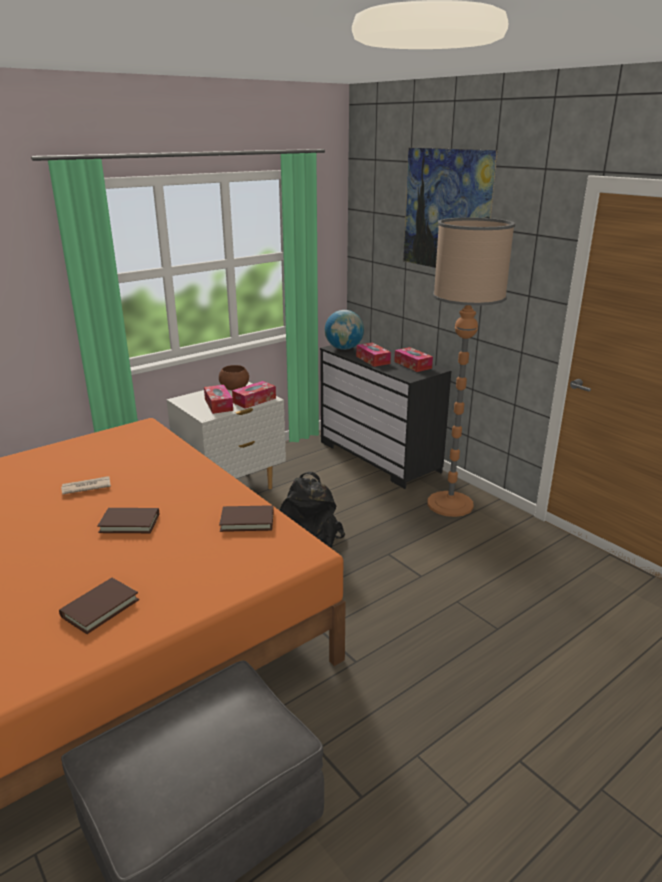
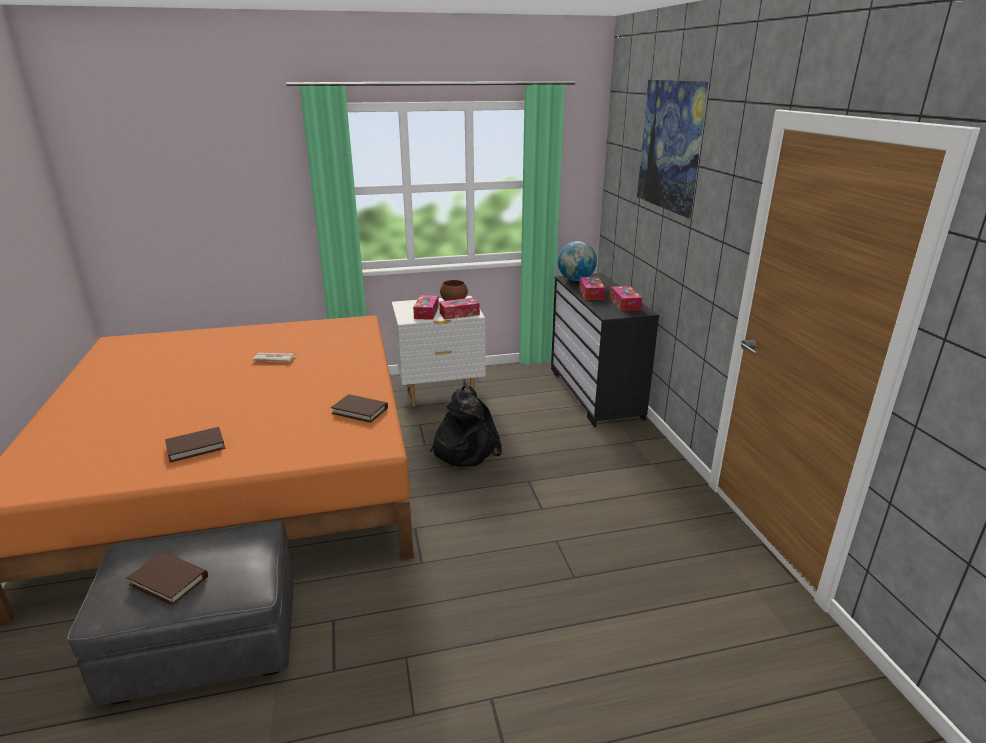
camera: 25 degrees right, 0 degrees up
(129, 523) = (276, 392): brown book -> brown book (169, 580)
(450, 504) = (627, 451): floor lamp -> none

